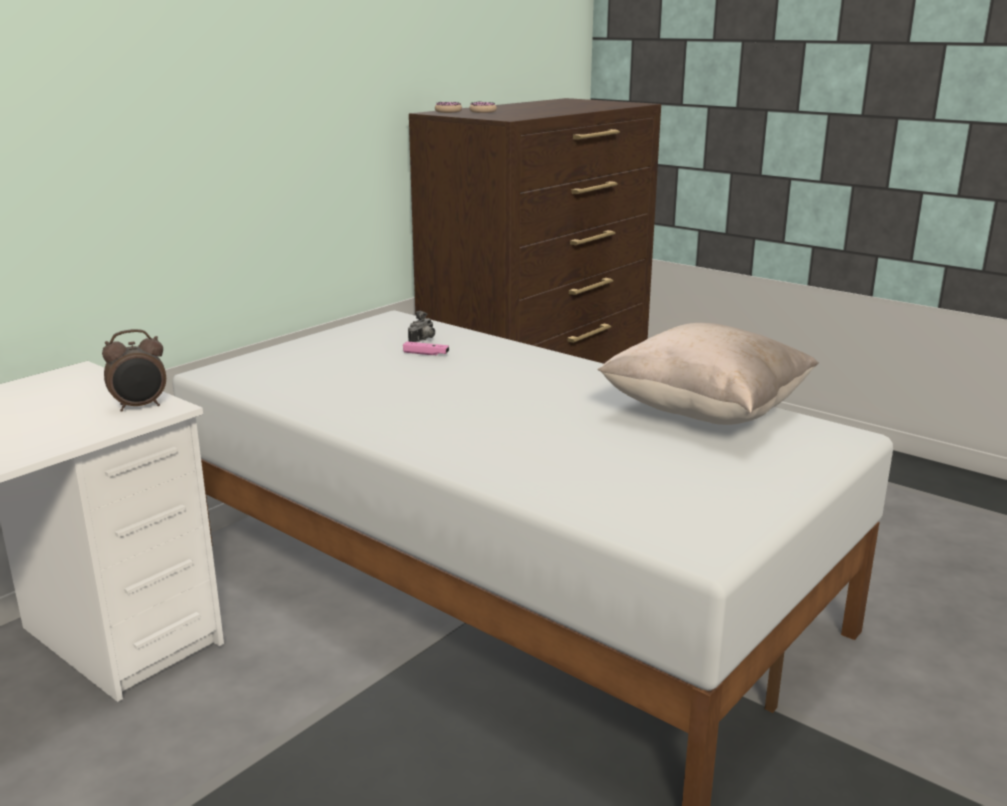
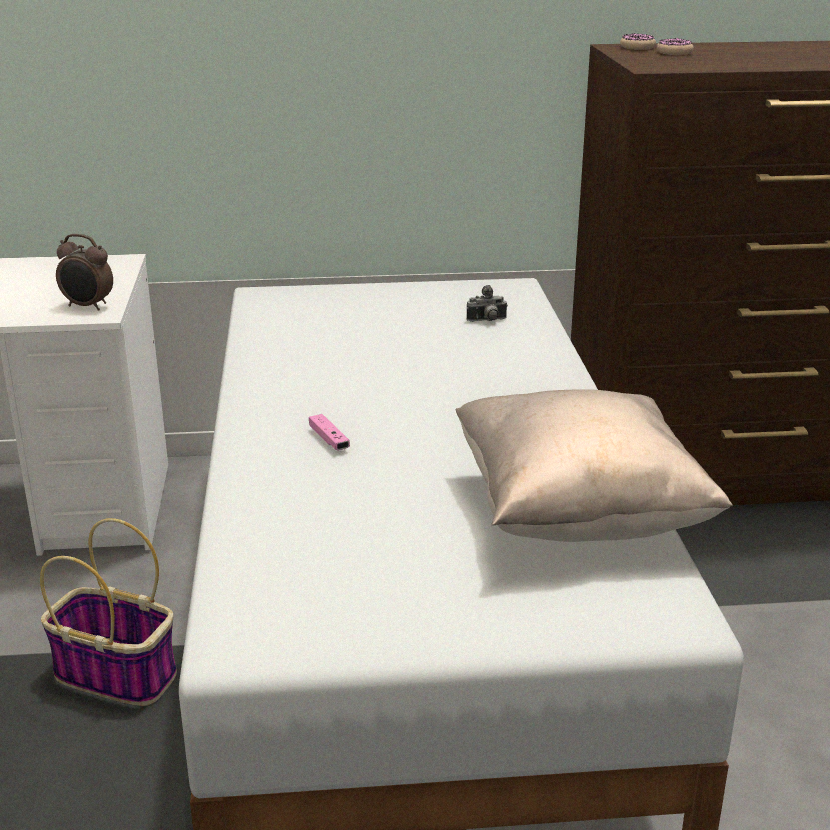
camera: 45 degrees right, 5 degrees up
(352, 735) = (118, 674): none -> basket
(426, 354) = (458, 336): pink game controller -> pink game controller (329, 440)

